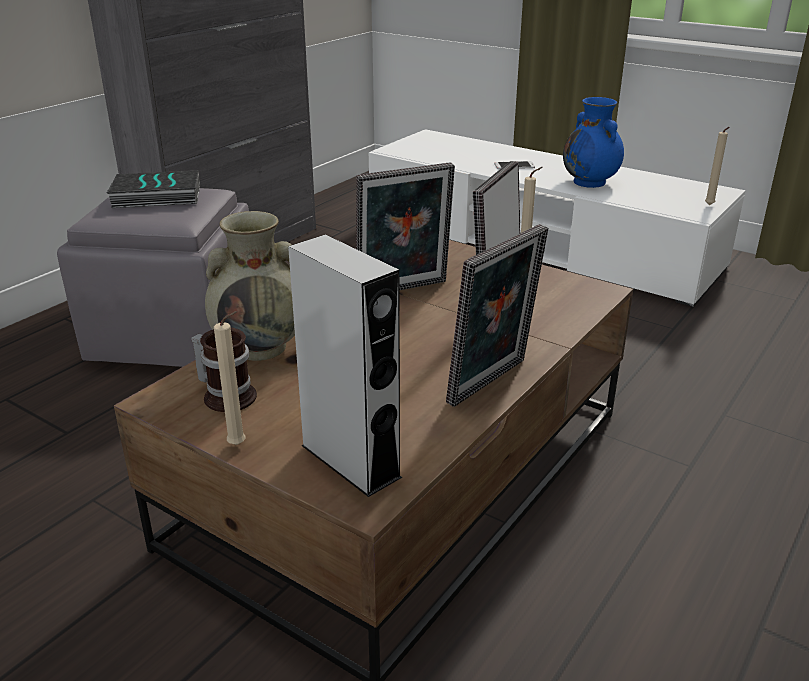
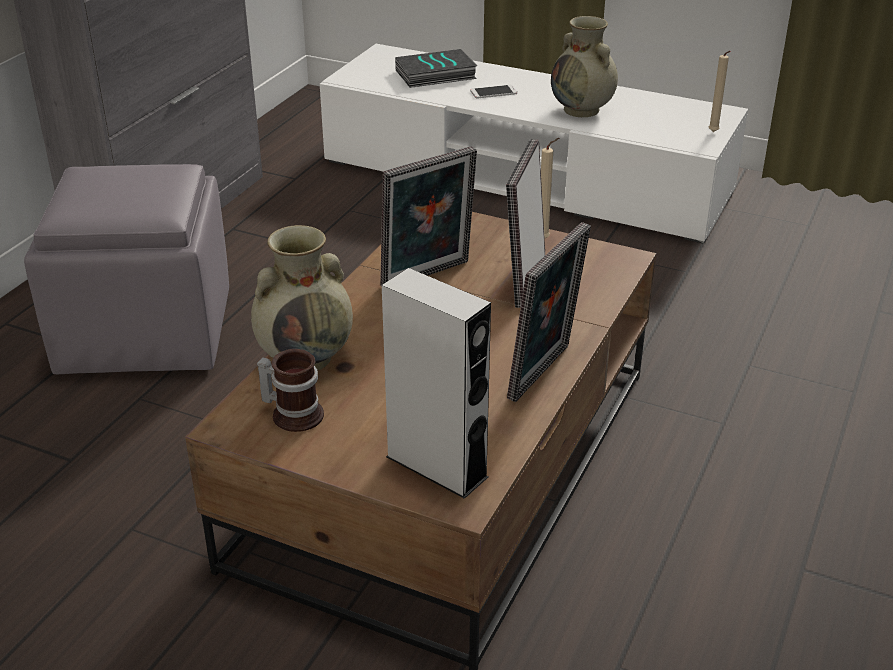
camera: 10 degrees left, 5 degrees up
(156, 197) = (120, 183): book -> book (435, 75)
(240, 445) = (328, 463): beige candle -> none
(590, 182) = (582, 110): blue vase -> beige vase

